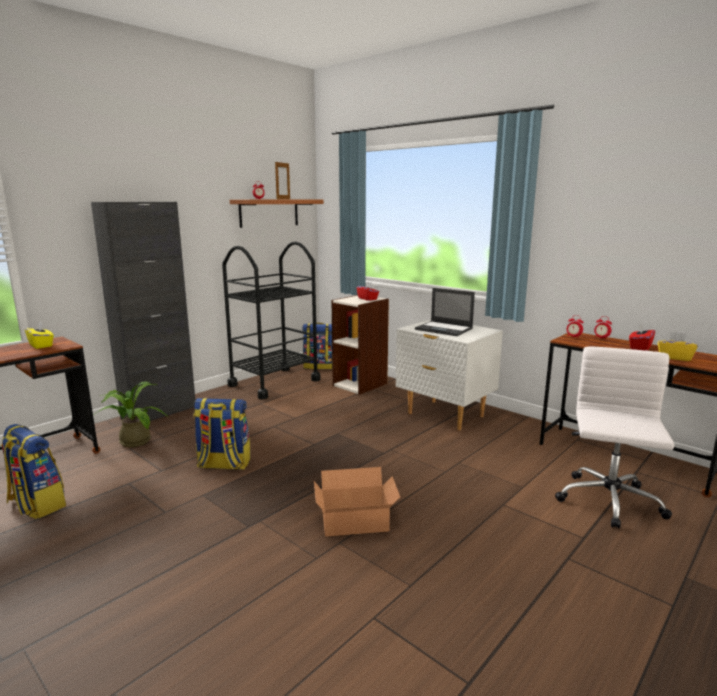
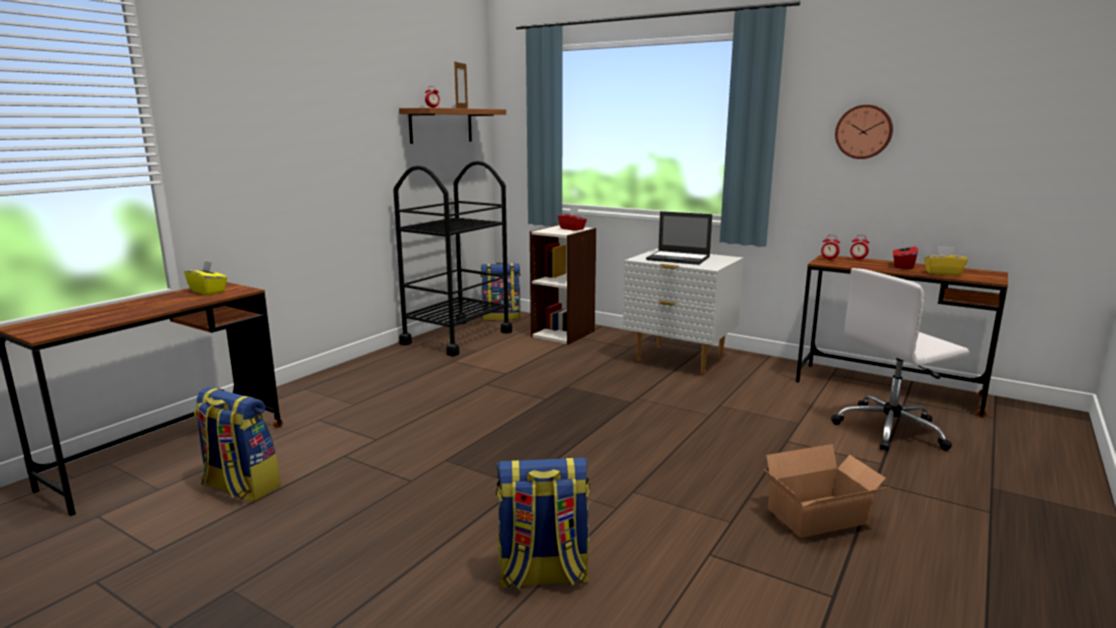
camera: 10 degrees left, 0 degrees up
(133, 440) = (317, 411): potted plant -> none
(159, 412) = (330, 378): black cabinet -> none
(223, 464) = (450, 427): backpack -> backpack (542, 575)
(356, 522) = (641, 471): cardboard box -> cardboard box (821, 517)
(609, 502) = (891, 430): white office chair -> white office chair turned 120 degrees counterclockwise
(611, 222) = (864, 131): none -> wall clock

